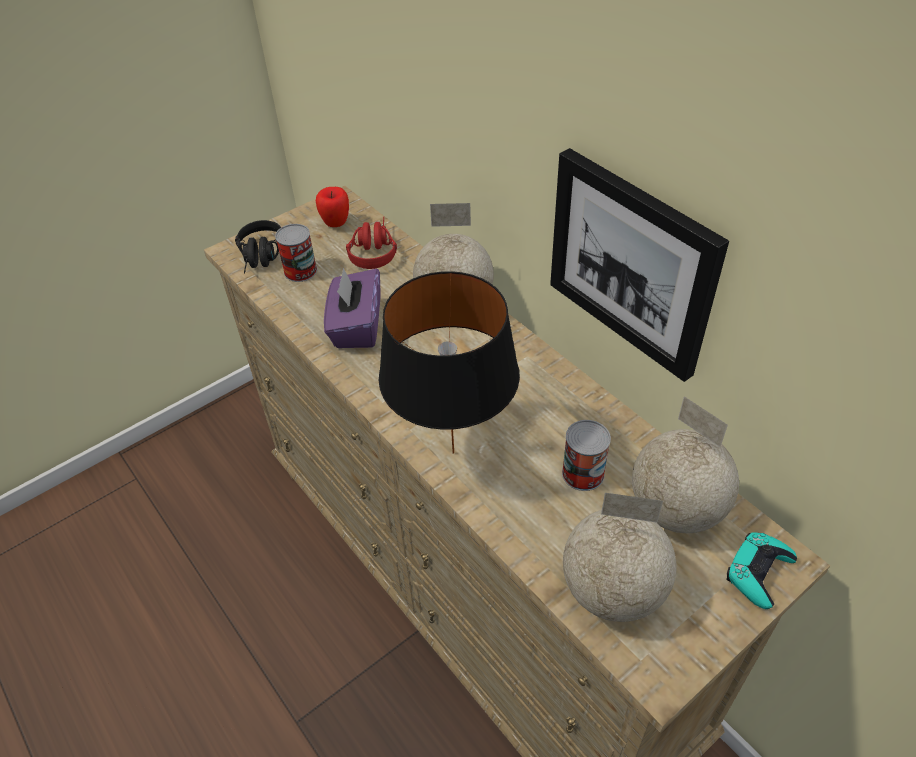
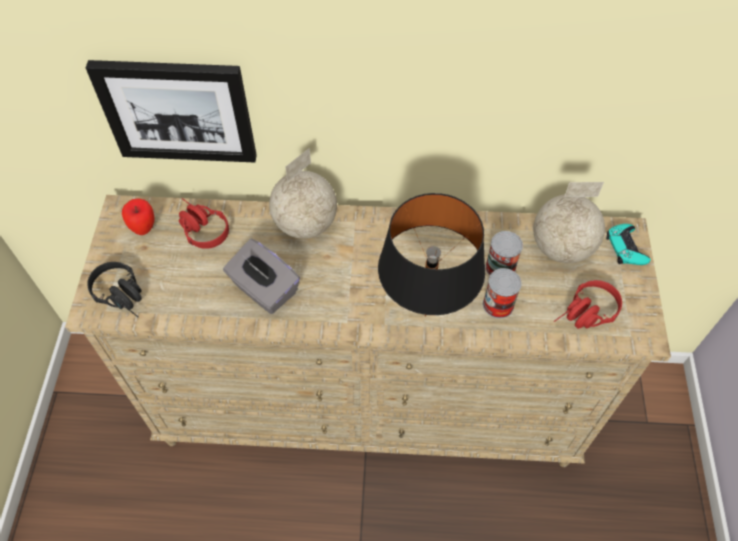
camera: 50 degrees left, 10 degrees up
(300, 271) = (168, 283): can -> can (498, 304)
(356, 327) = (264, 289): purple tissue box -> grey tissue box
(613, 592) = (584, 315): globe -> red headphones
(632, 262) = (462, 121): picture -> picture (178, 110)

